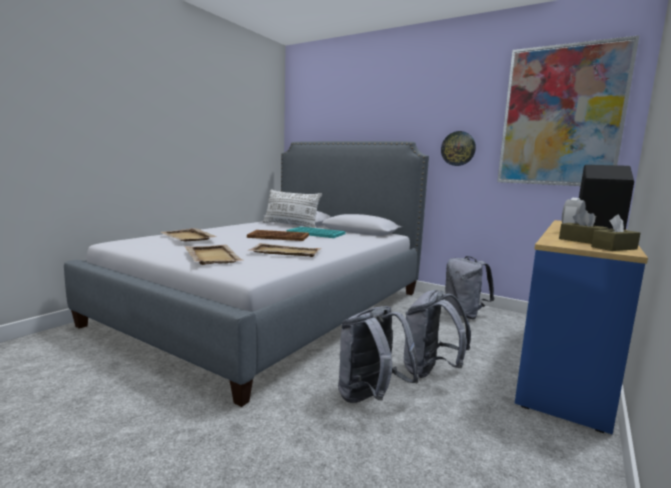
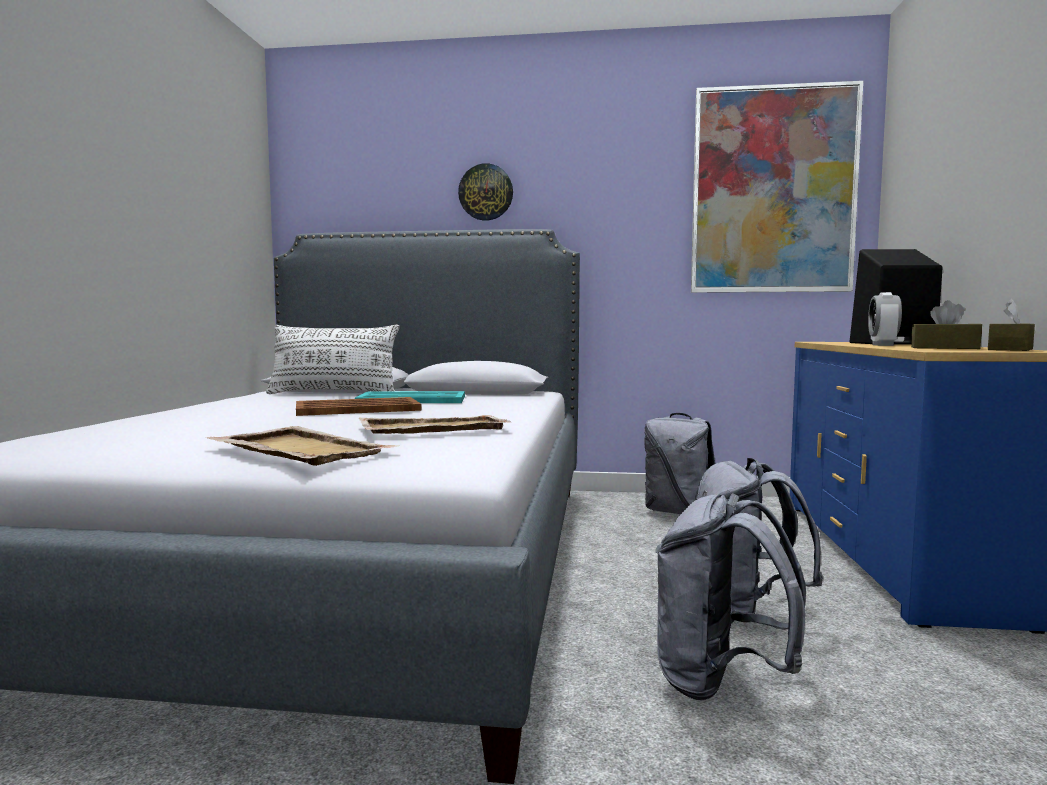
camera: 25 degrees left, 5 degrees down
(188, 237) = (162, 425): beige tray -> none
(458, 148) = (623, 241): wall clock -> wall clock (486, 192)

